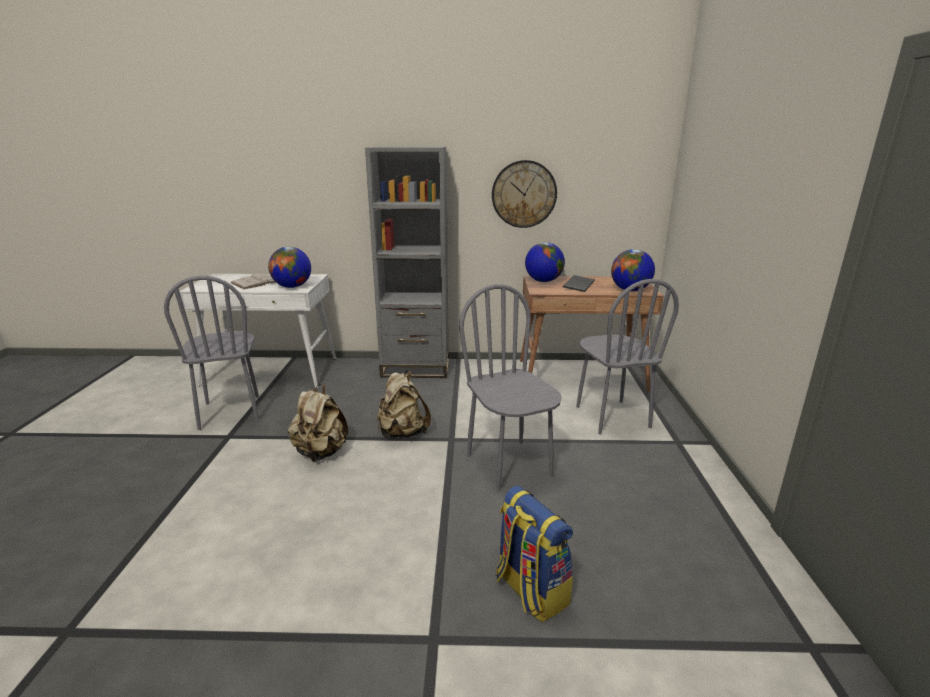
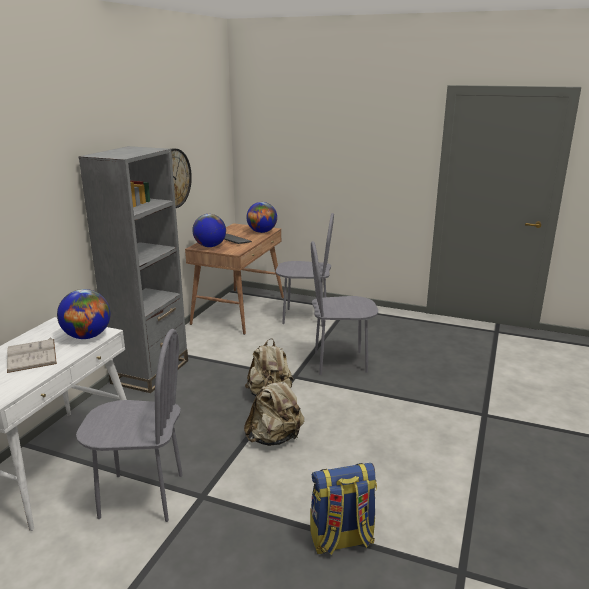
camera: 70 degrees left, 0 degrees up
(530, 590) = (455, 381): backpack -> backpack (341, 540)

